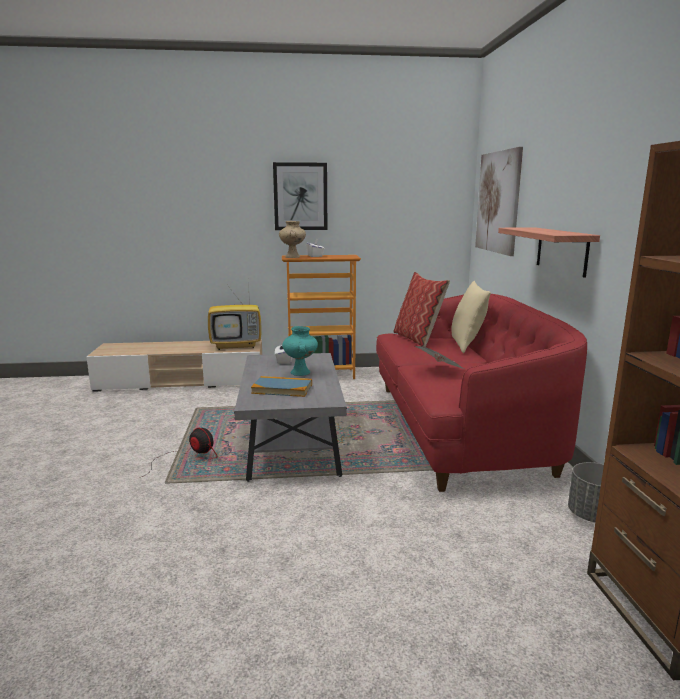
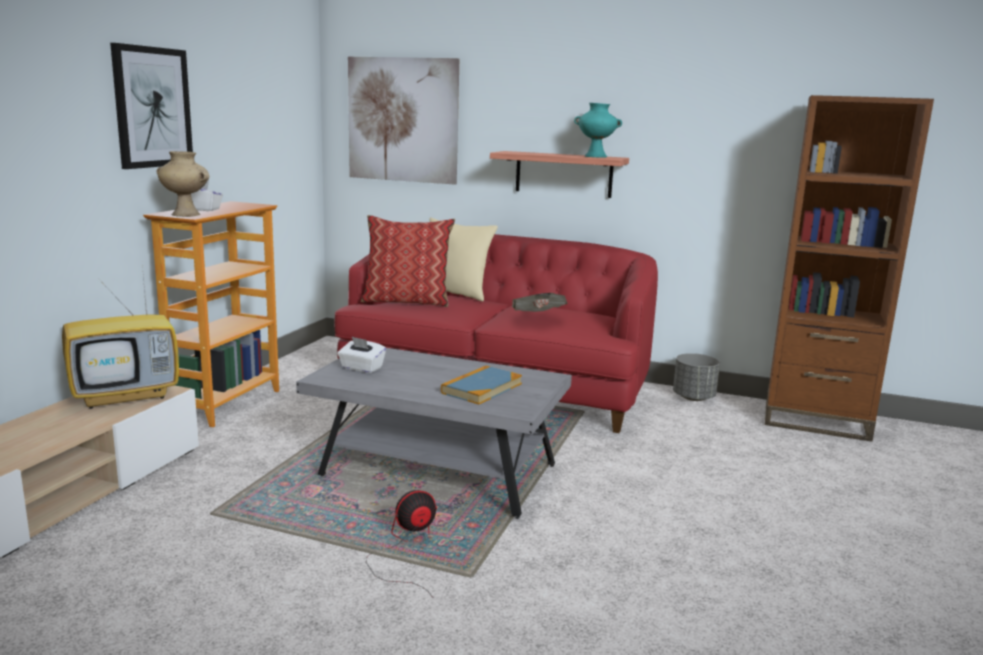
camera: 65 degrees left, 0 degrees up
(237, 346) = (127, 396): television -> television turned 45 degrees clockwise
(301, 372) = (429, 370): turquoise vase -> turquoise vase (596, 156)

